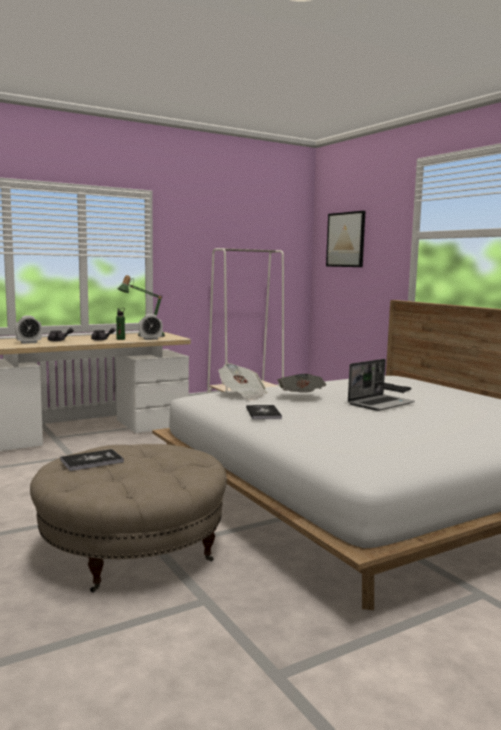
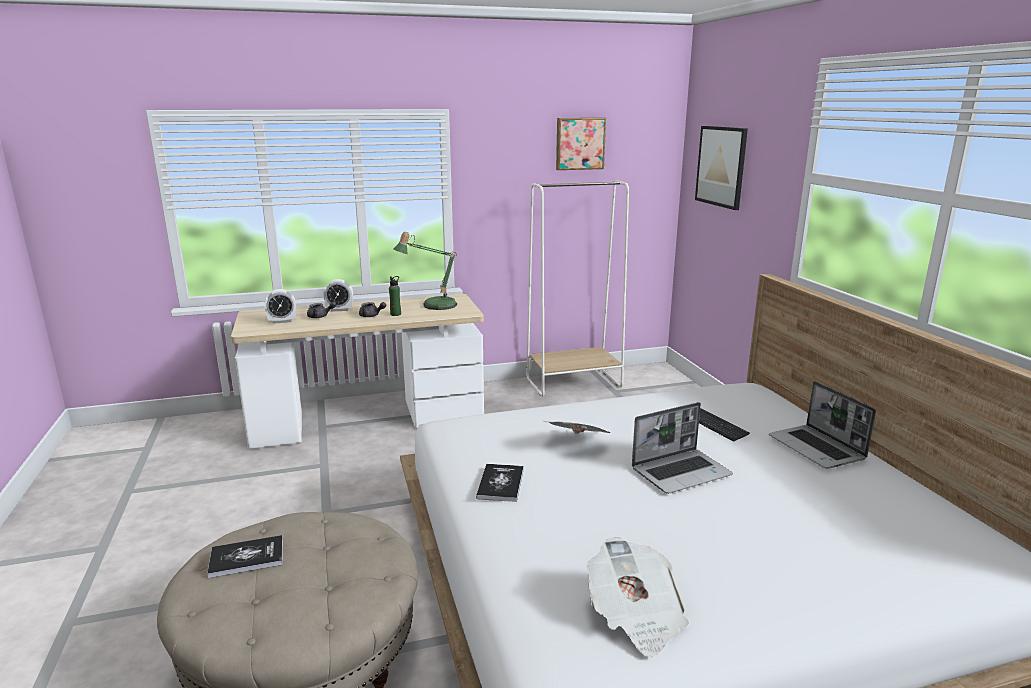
camera: 15 degrees right, 10 degrees up
(150, 339) = (432, 315): alarm clock -> alarm clock (339, 310)
(242, 395) = (503, 430): newspaper -> newspaper (635, 617)
(244, 223) = (579, 143): none -> picture
(457, 393) = (817, 448): none -> laptop

